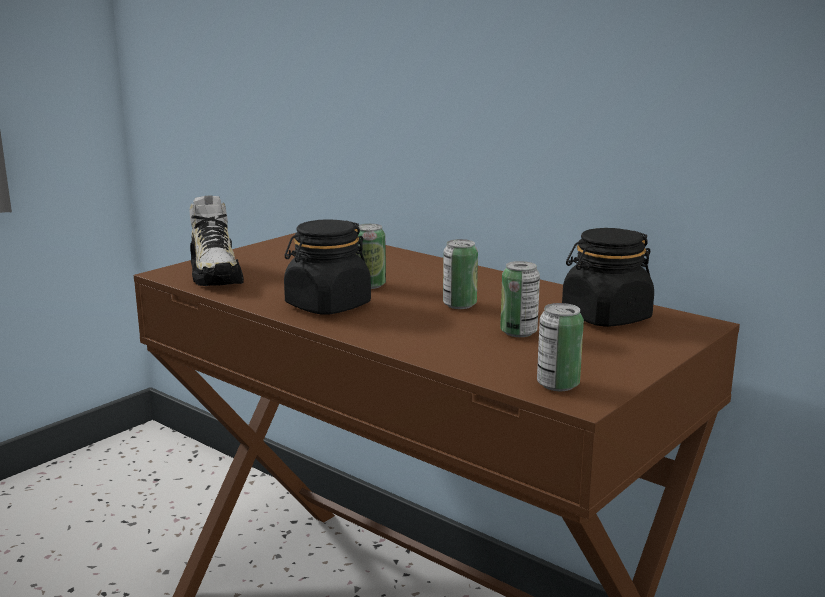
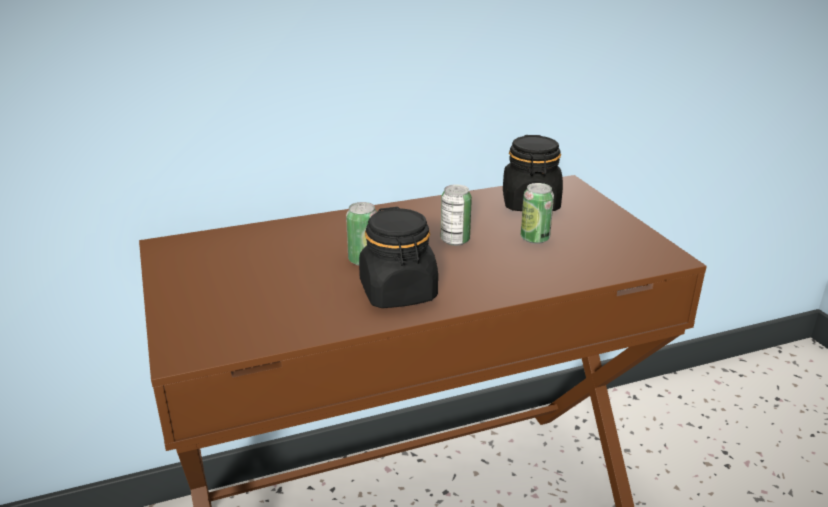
camera: 60 degrees left, 10 degrees up
(216, 275) = (229, 327): shoe -> none
(558, 384) = (641, 256): can -> none

